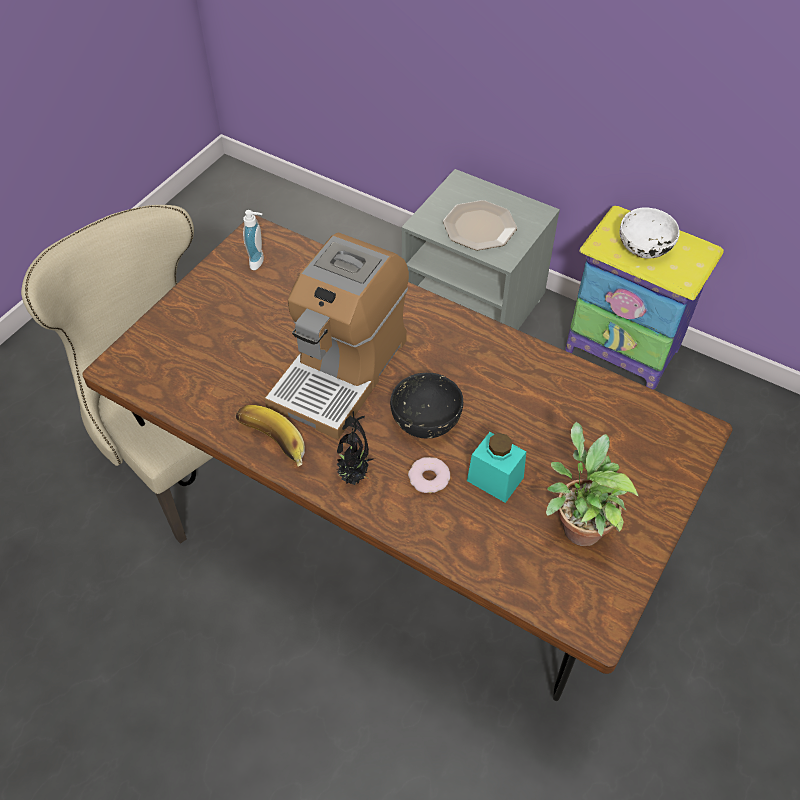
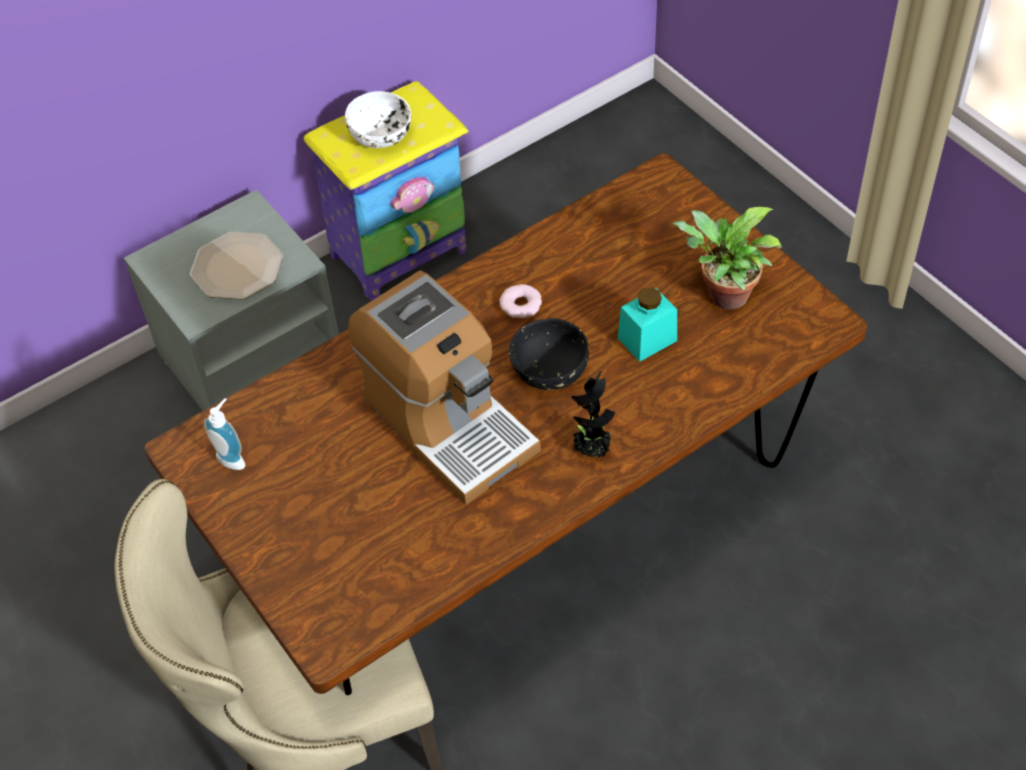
camera: 65 degrees left, 0 degrees up
(270, 445) = (520, 513): banana -> none
(429, 478) = (623, 390): donut -> donut (521, 305)

